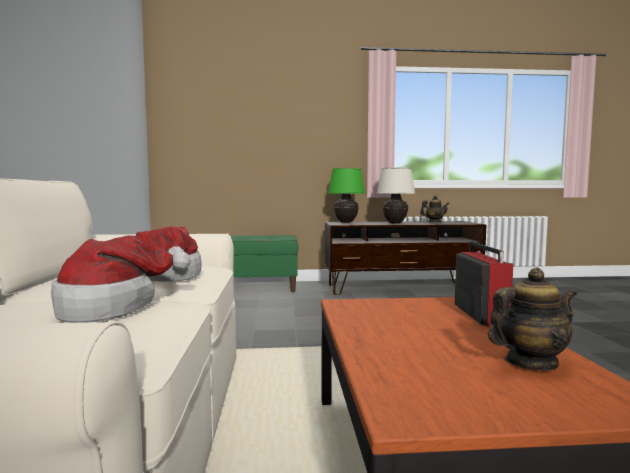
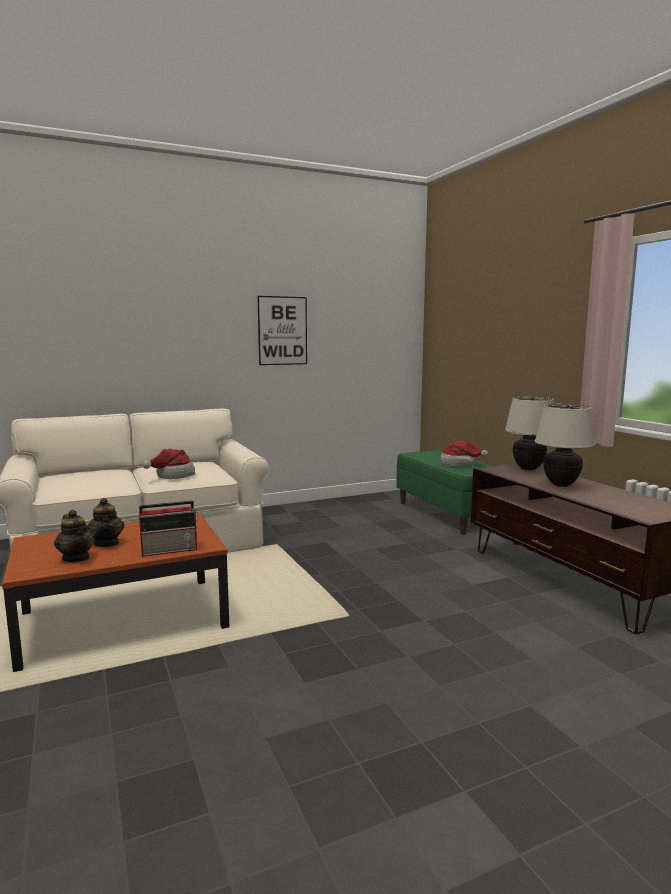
camera: 70 degrees right, 5 degrees up
(73, 80) = (282, 331): none -> picture
(113, 307) = (107, 480): hat -> hat (460, 464)
(345, 222) = (528, 468): green table lamp -> beige table lamp
(434, 222) = (619, 499): teapot -> teapot (107, 543)

